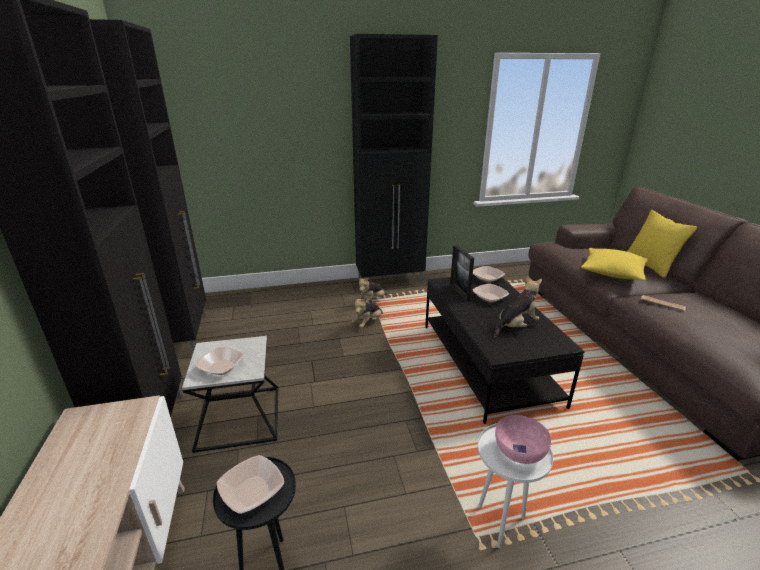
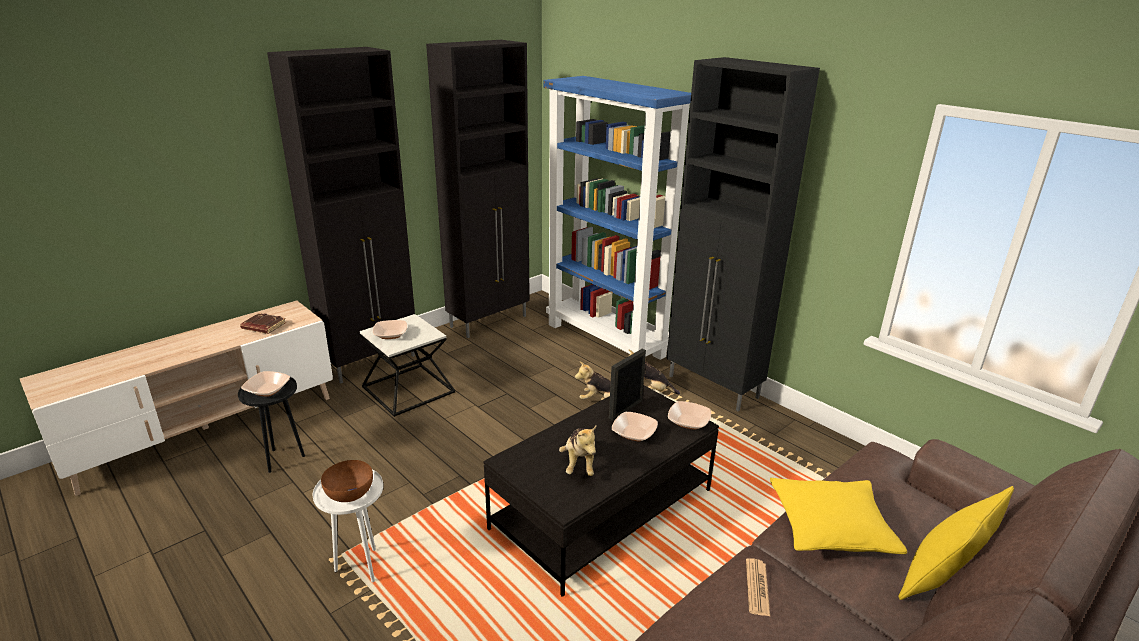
camera: 60 degrees right, 0 degrees up
(102, 454) = (263, 326): none -> brown book
(291, 295) = (606, 340): none -> blue bookcase
(516, 326) = (579, 464): plush toy -> plush toy turned 60 degrees clockwise
(519, 451) = (349, 492): pink bowl -> brown bowl

